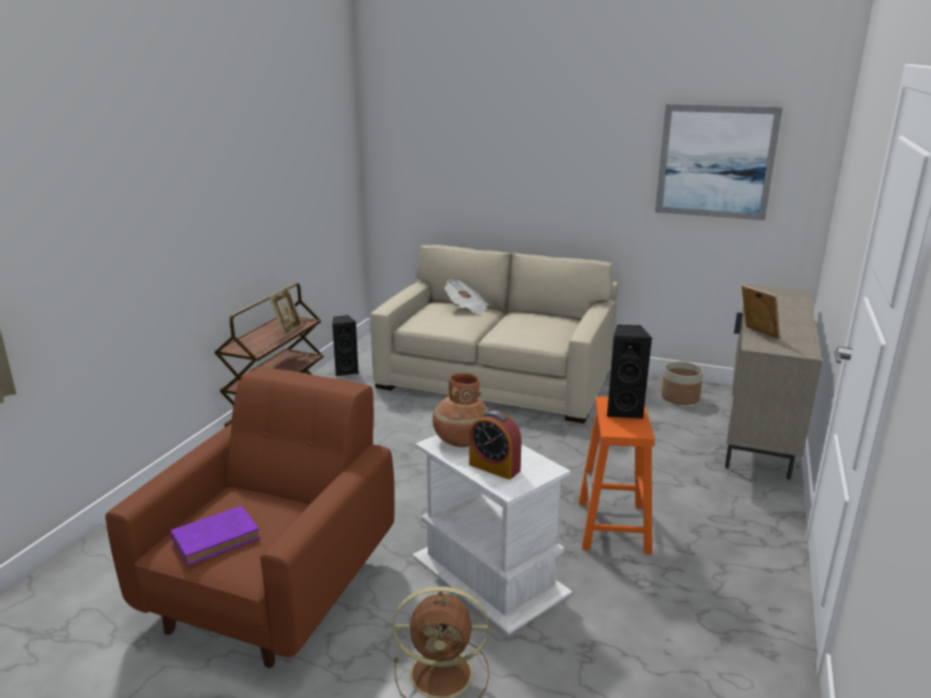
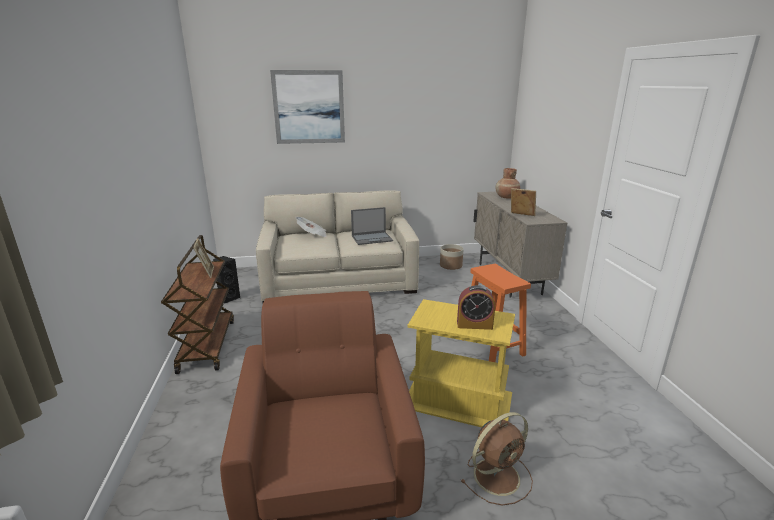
camera: 30 degrees left, 0 degrees up
(218, 538) = (316, 445): purple book -> none
(460, 440) = (432, 314): brown vase -> brown vase (506, 197)
(490, 575) = (459, 400): white side table -> yellow side table
(538, 328) = (372, 238): none -> laptop
(624, 410) = (495, 272): black speaker -> none
(715, 162) = (451, 122): picture -> picture (309, 107)

